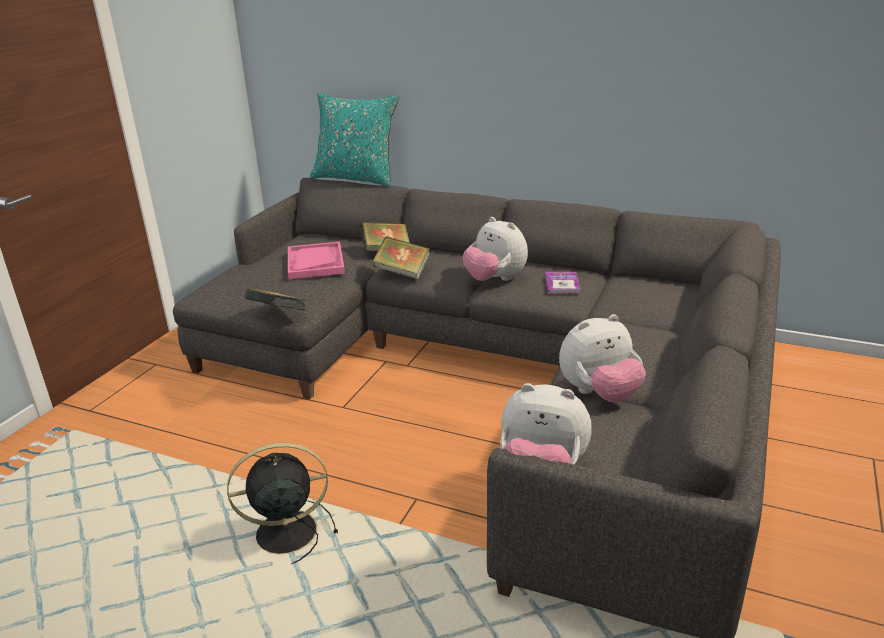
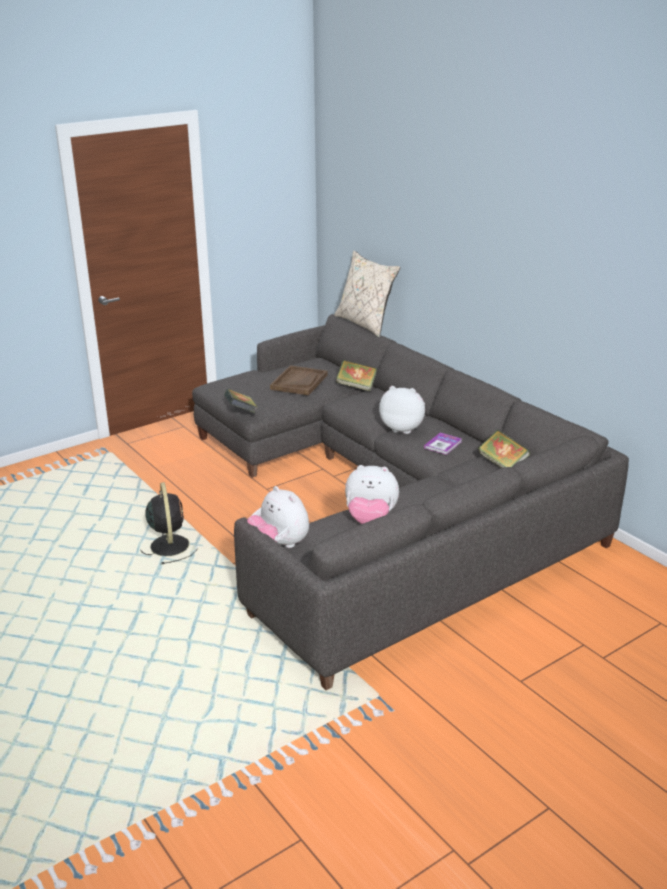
camera: 30 degrees right, 0 degrees up
(283, 533) = (169, 545): black fan -> black fan turned 60 degrees clockwise
(315, 262) = (299, 382): pink tray -> brown tray
(356, 179) = (365, 324): turquoise pillow -> beige pillow
(402, 272) = (347, 405): book -> book (502, 464)
(495, 279) = (403, 428): plush toy -> plush toy turned 120 degrees clockwise

